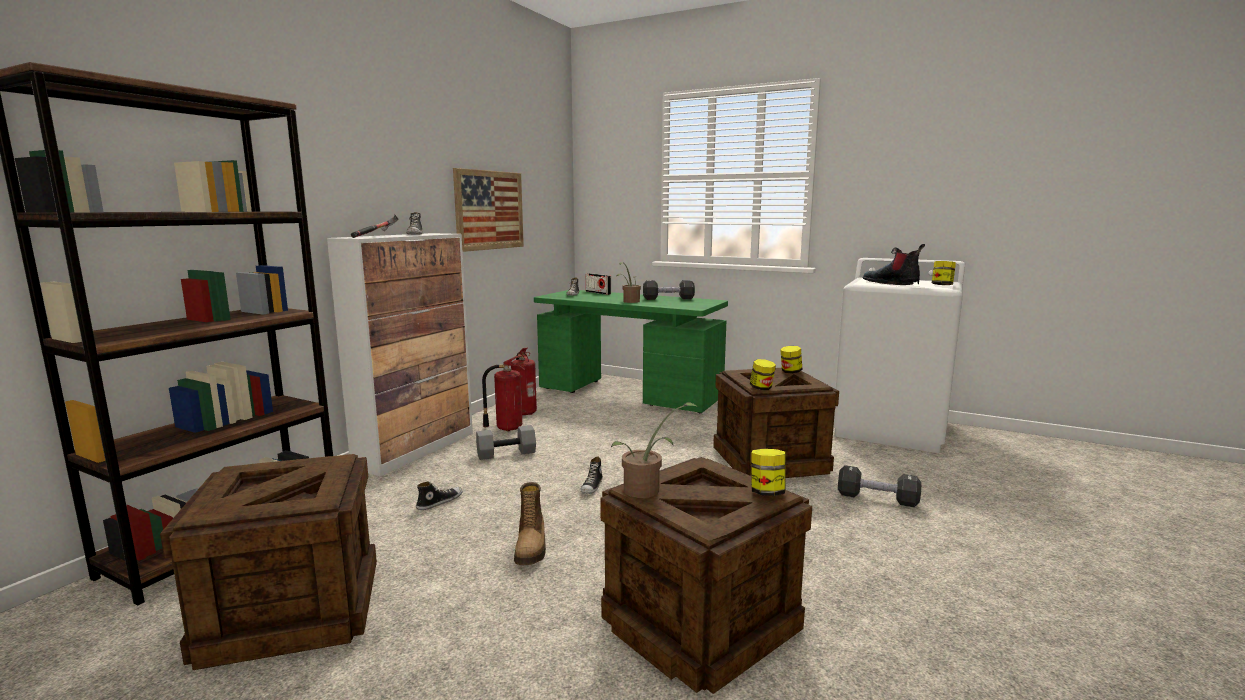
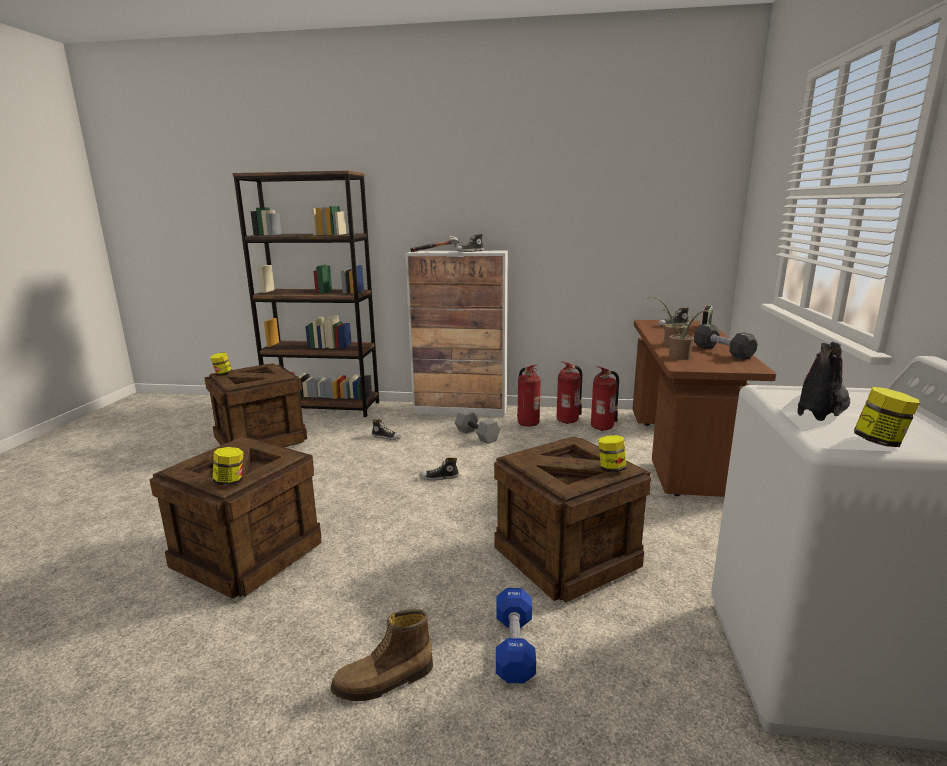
camera: 70 degrees right, 5 degrees up
(489, 210) = (586, 231): picture -> none
(531, 548) = (335, 478): boot -> boot (384, 681)
(557, 405) = (603, 427): none -> fire extinguisher
(629, 394) = (680, 449): green desk -> brown desk
(647, 490) = (238, 445): potted plant -> potted plant (681, 357)
(761, 388) = (518, 459): jar -> jar (223, 374)
(877, 498) = (514, 647): black dumbbell -> blue dumbbell

